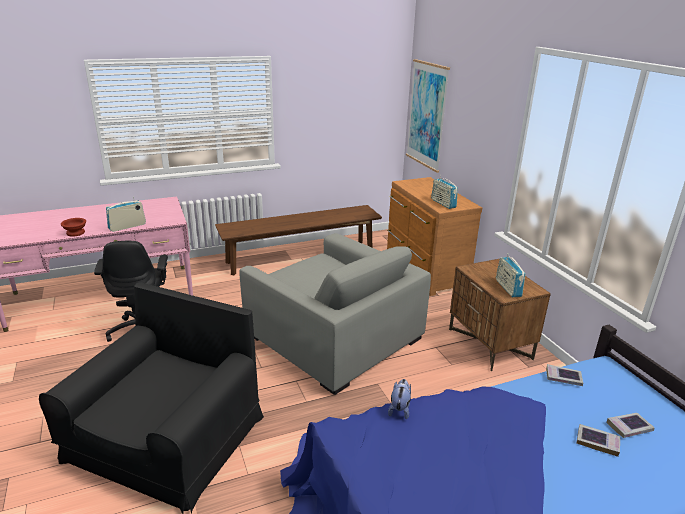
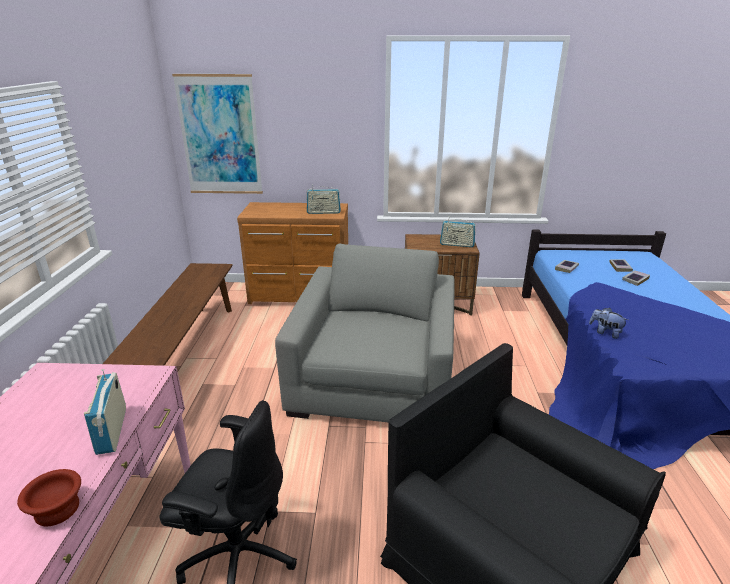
camera: 65 degrees left, 0 degrees up
(333, 336) = (374, 378): grey armchair -> grey armchair turned 60 degrees counterclockwise

